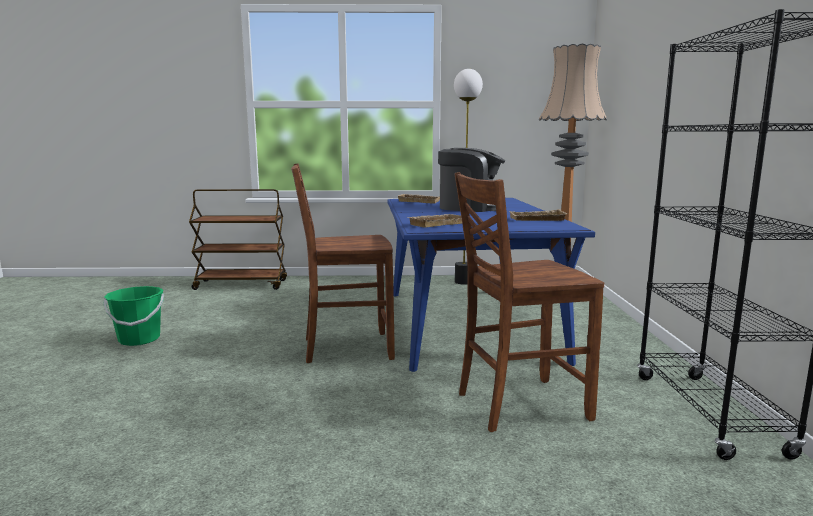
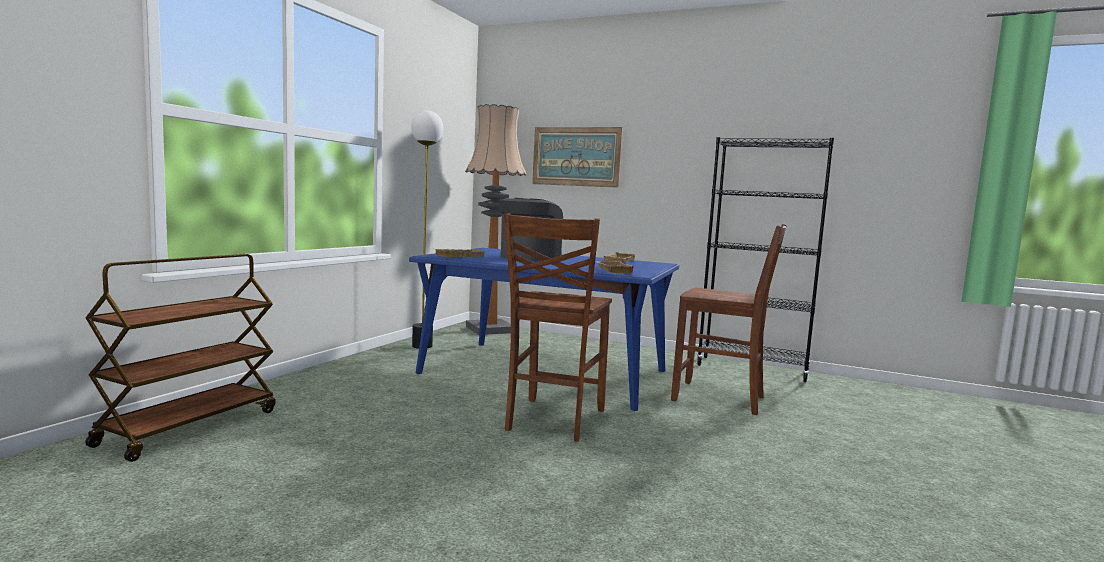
camera: 65 degrees left, 5 degrees down
(139, 339) = (354, 528): green bucket -> none
(518, 405) = (720, 399): brown chair -> brown chair turned 75 degrees counterclockwise
(638, 91) = (576, 156): none -> picture

